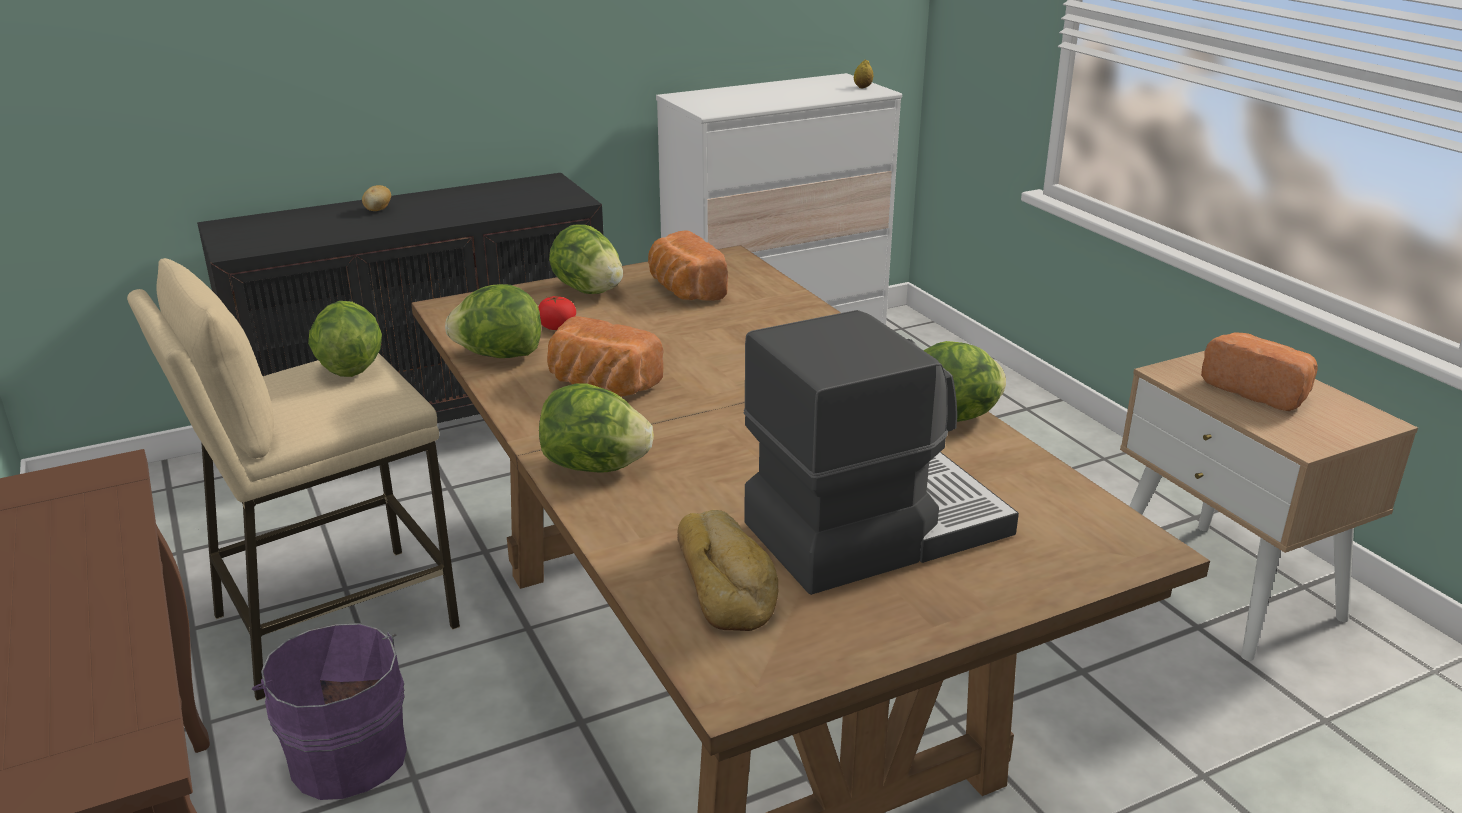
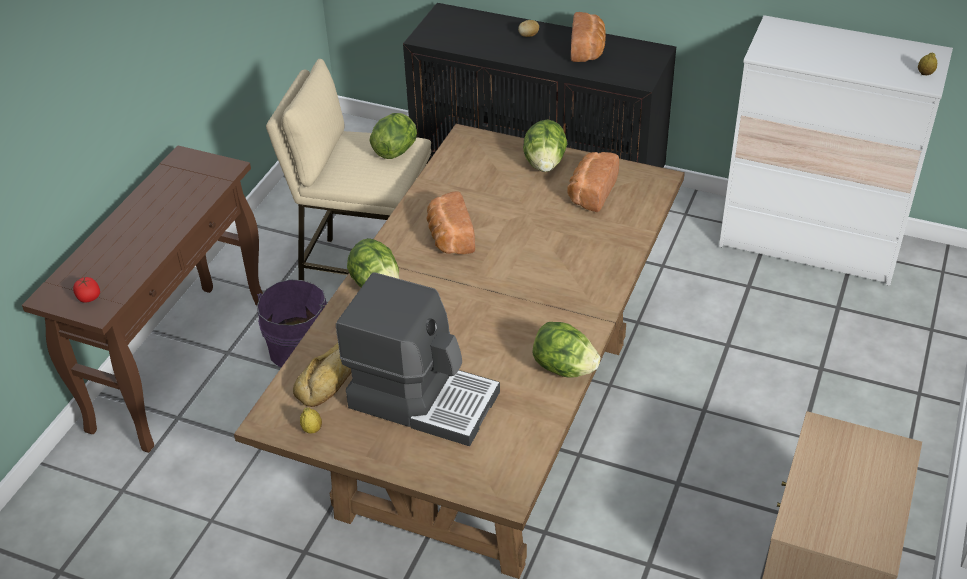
camera: 50 degrees right, 15 degrees up
(499, 355) = (438, 188): lettuce -> none
(557, 327) = (490, 183): tomato -> tomato (89, 298)
(811, 649) = (312, 429): none -> lemon
(1258, 391) = (850, 479): bread -> bread (588, 50)

